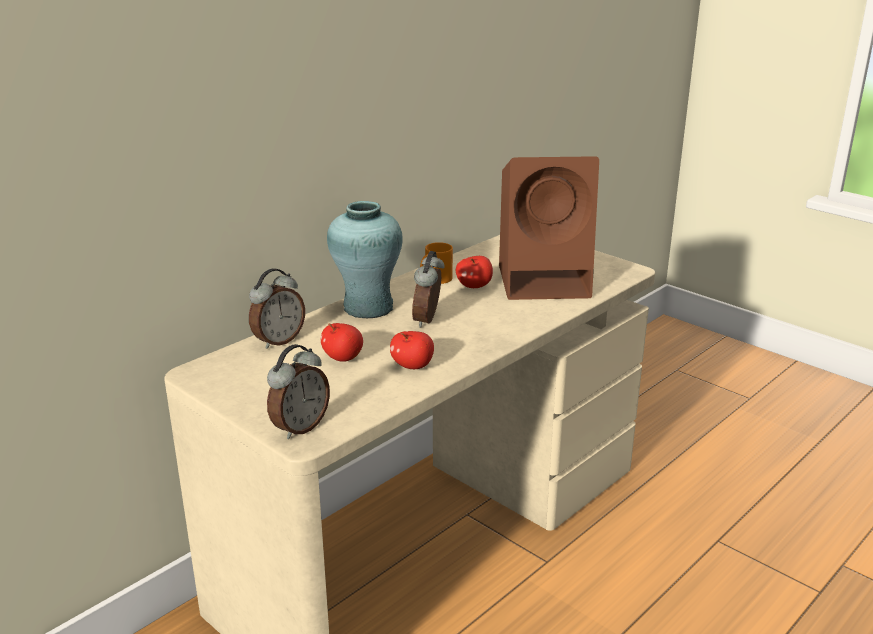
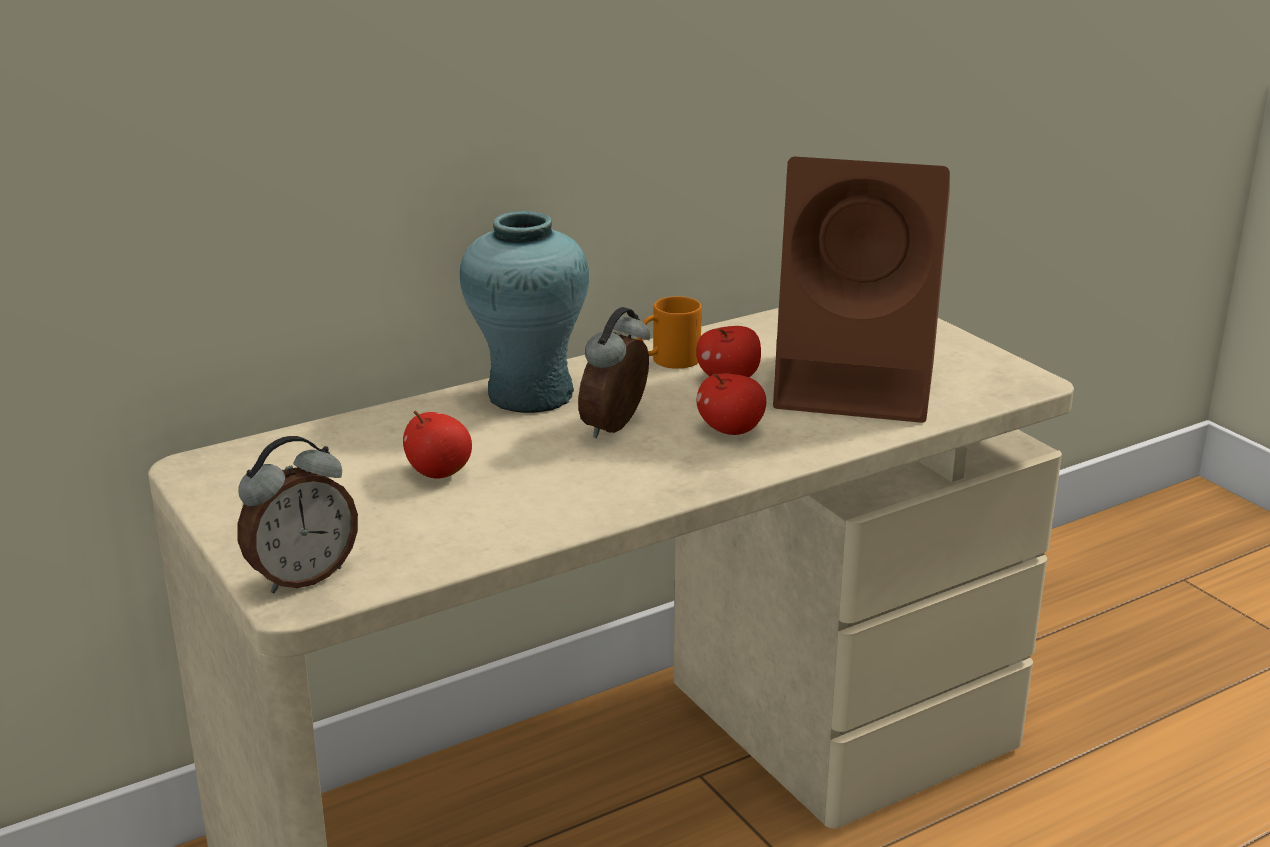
camera: 15 degrees right, 0 degrees up
(278, 341) = (354, 431): alarm clock -> none
(412, 366) = (544, 501): apple -> apple (731, 430)

